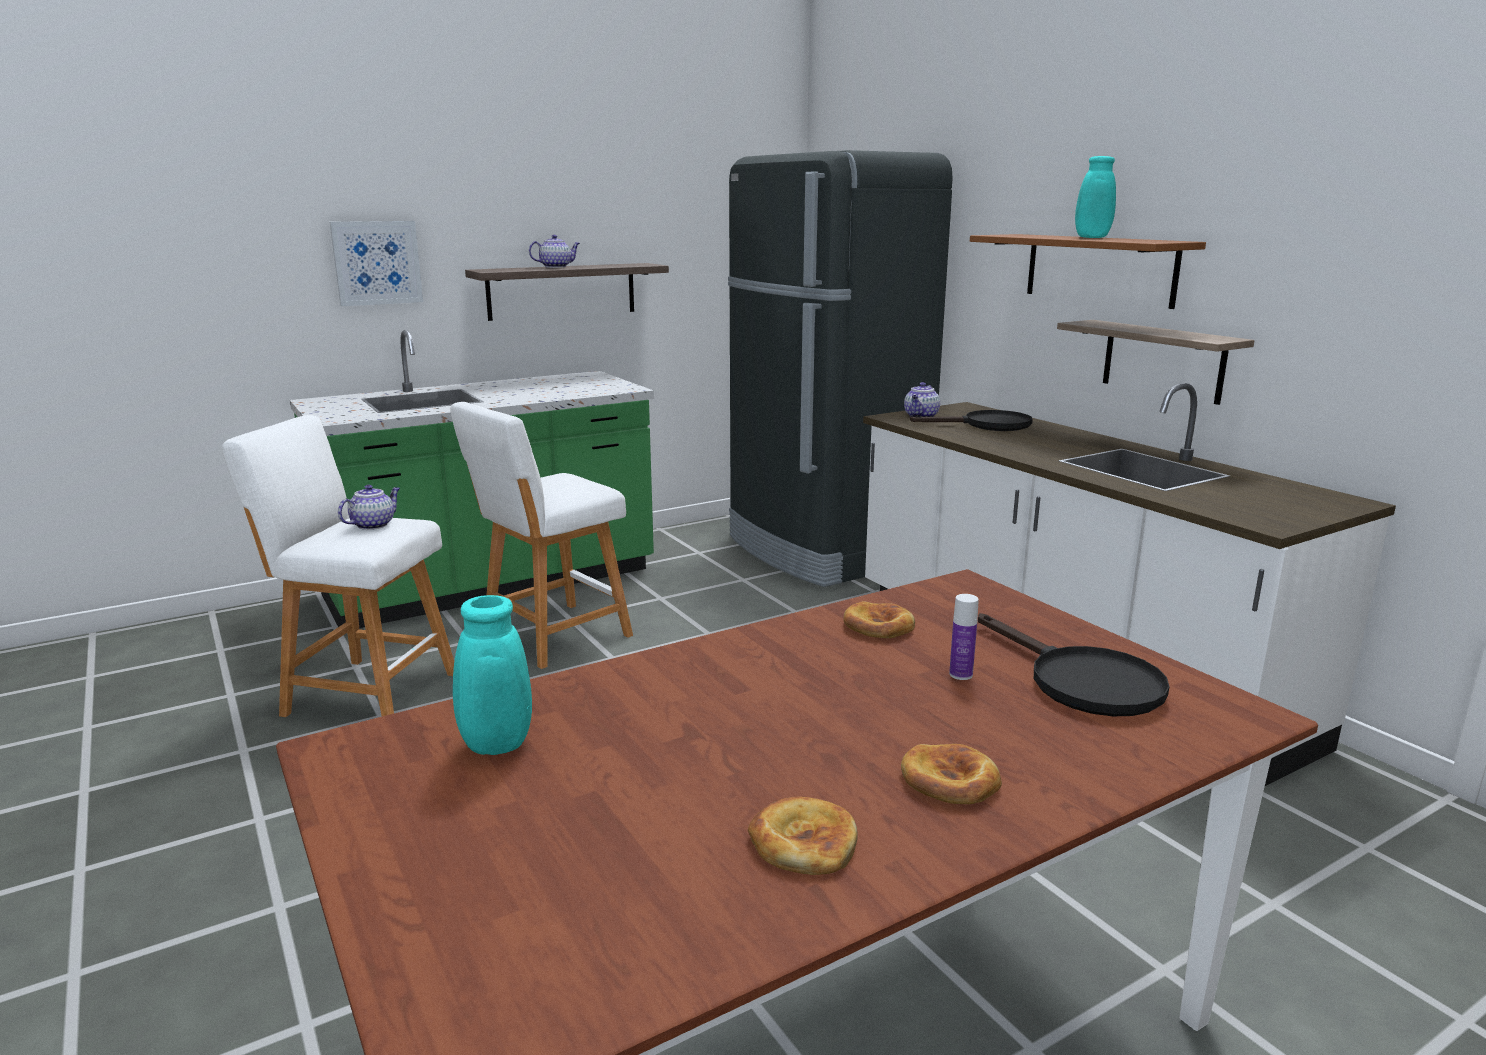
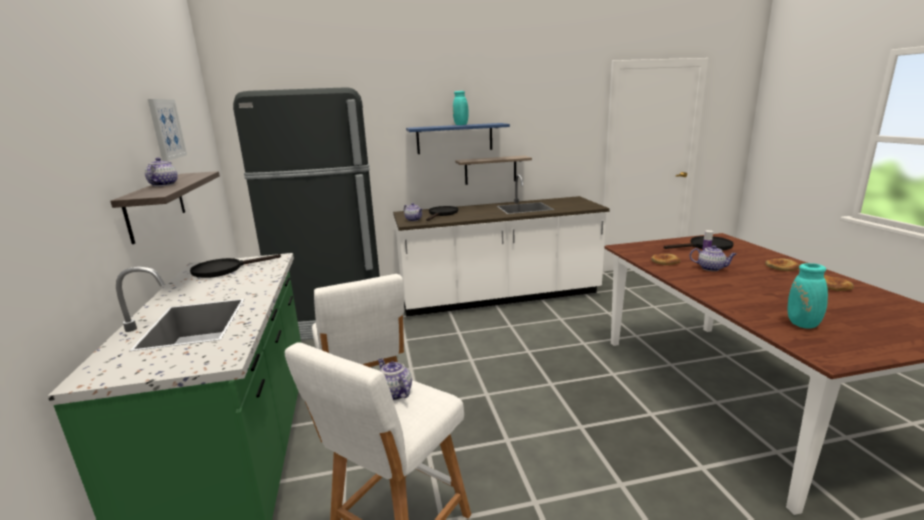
camera: 70 degrees left, 0 degrees up
(377, 263) = (58, 208): picture -> picture (166, 129)
(576, 382) = (225, 269): none -> black frying pan
(861, 676) = (711, 268): none -> teapot
(1099, 269) = (454, 138): brown shelf -> blue shelf

